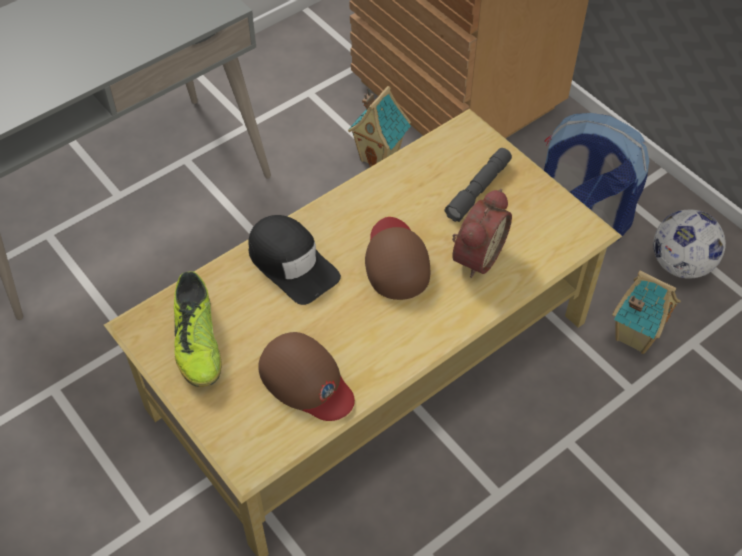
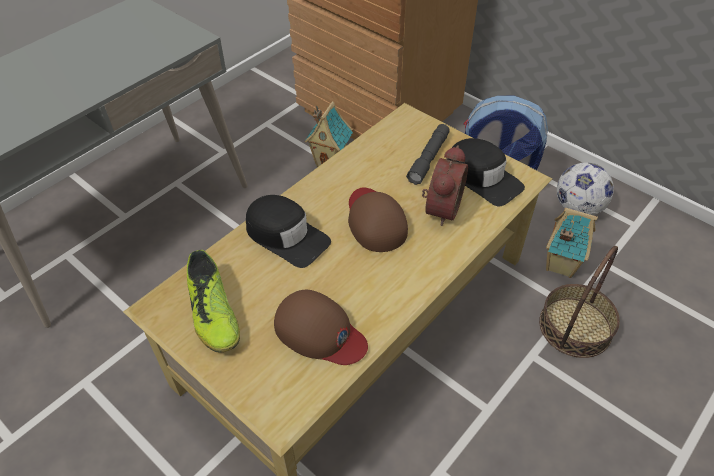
camera: 10 degrees left, 5 degrees down
(536, 223) = (482, 177): none -> black cap
(630, 415) = (575, 327): none -> basket

